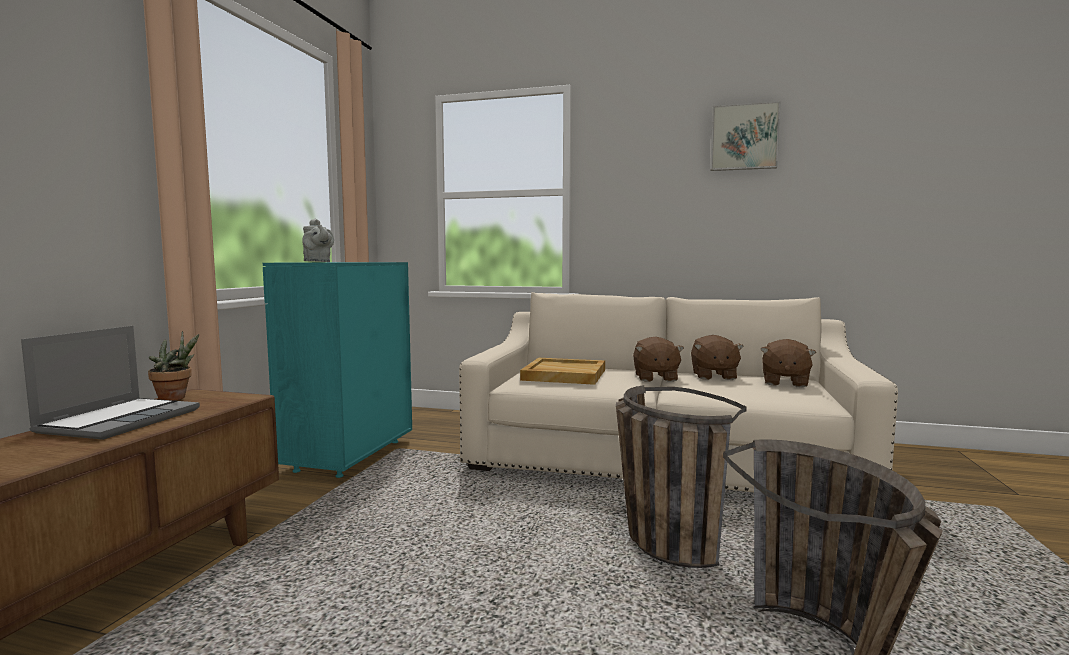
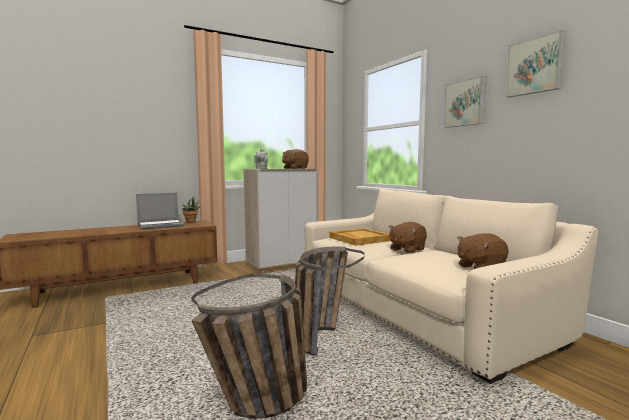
camera: 45 degrees right, 0 degrees up
(350, 455) = (282, 265): turquoise cabinet -> beige cabinet
(644, 171) = (465, 103): none -> picture
(713, 376) = (445, 255): brown plush toy -> brown plush toy (294, 168)

